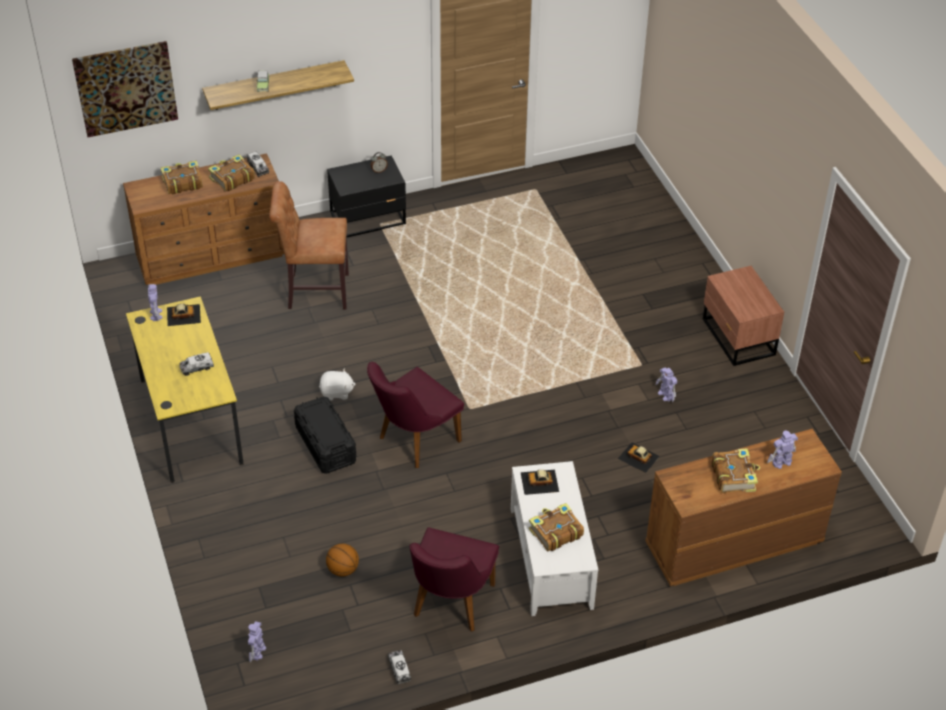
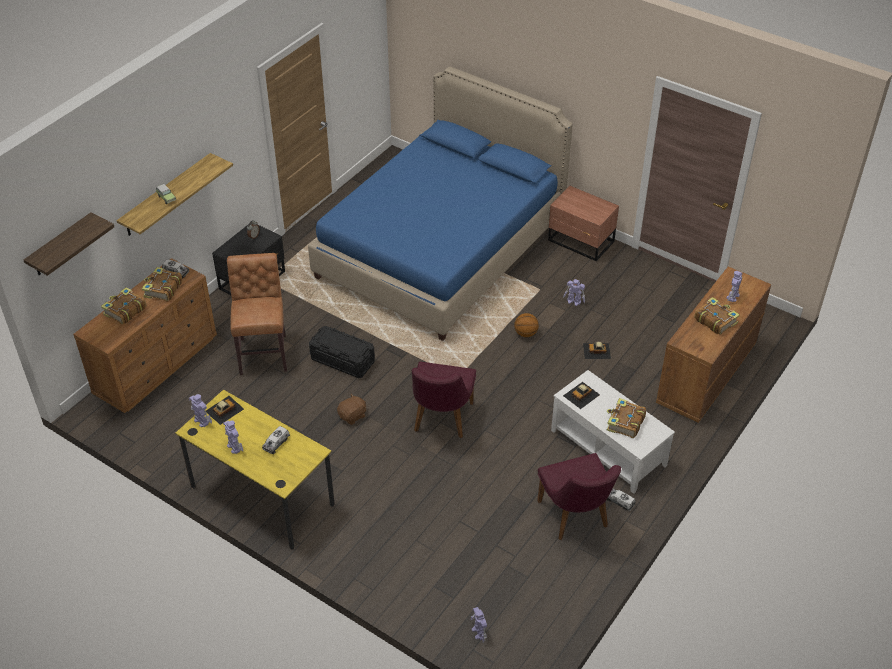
camera: 35 degrees left, 0 degrees up
(126, 88) = (60, 246): picture -> shelf
(160, 351) = (234, 447): none -> toy robot
(314, 291) = (263, 352): brown chair -> brown chair turned 120 degrees clockwise
(325, 444) = (381, 457): black storage box -> black storage box (342, 360)
(336, 393) = (352, 416): white plush toy -> brown plush toy
(343, 570) = (481, 538): basketball -> basketball (525, 333)
(399, 669) = (586, 582): toy truck -> toy truck (620, 502)
(580, 273) = (441, 248): none -> blue bed

